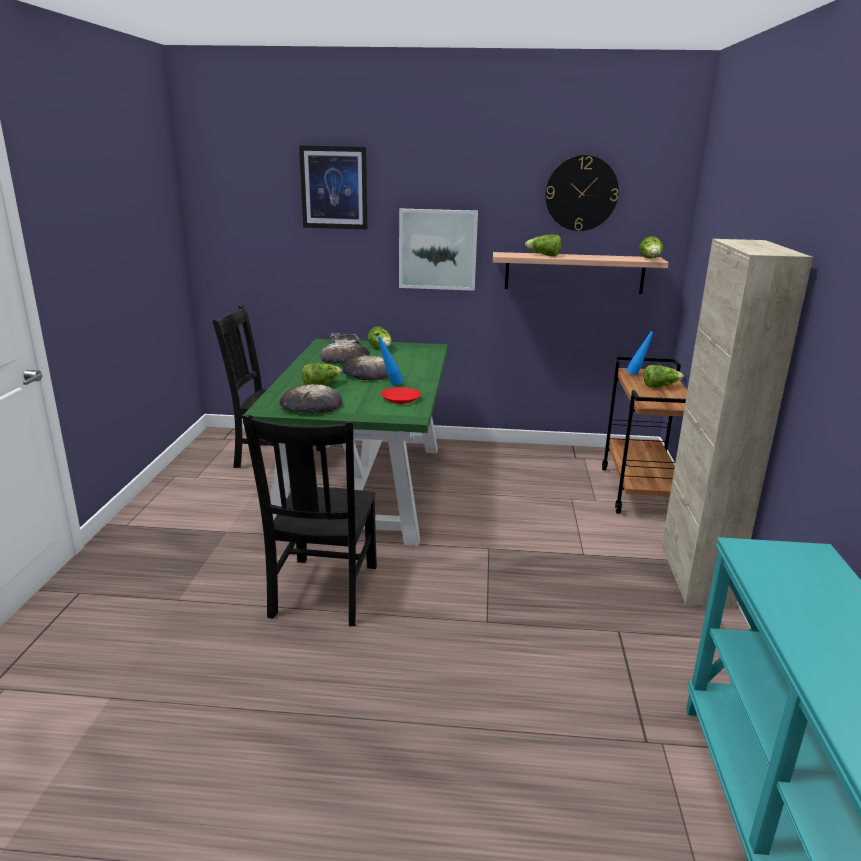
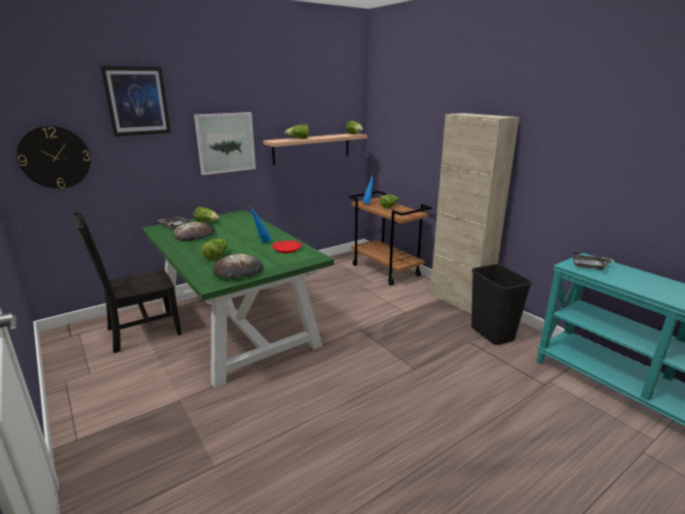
camera: 40 degrees left, 0 degrees up
(323, 593) = (309, 402): black chair -> none
(368, 373) = (232, 240): bread -> none
(581, 193) = (310, 96): wall clock -> wall clock (55, 157)
(674, 641) = (493, 334): none -> black trash can
(780, 564) = (590, 267): none -> grey tray

